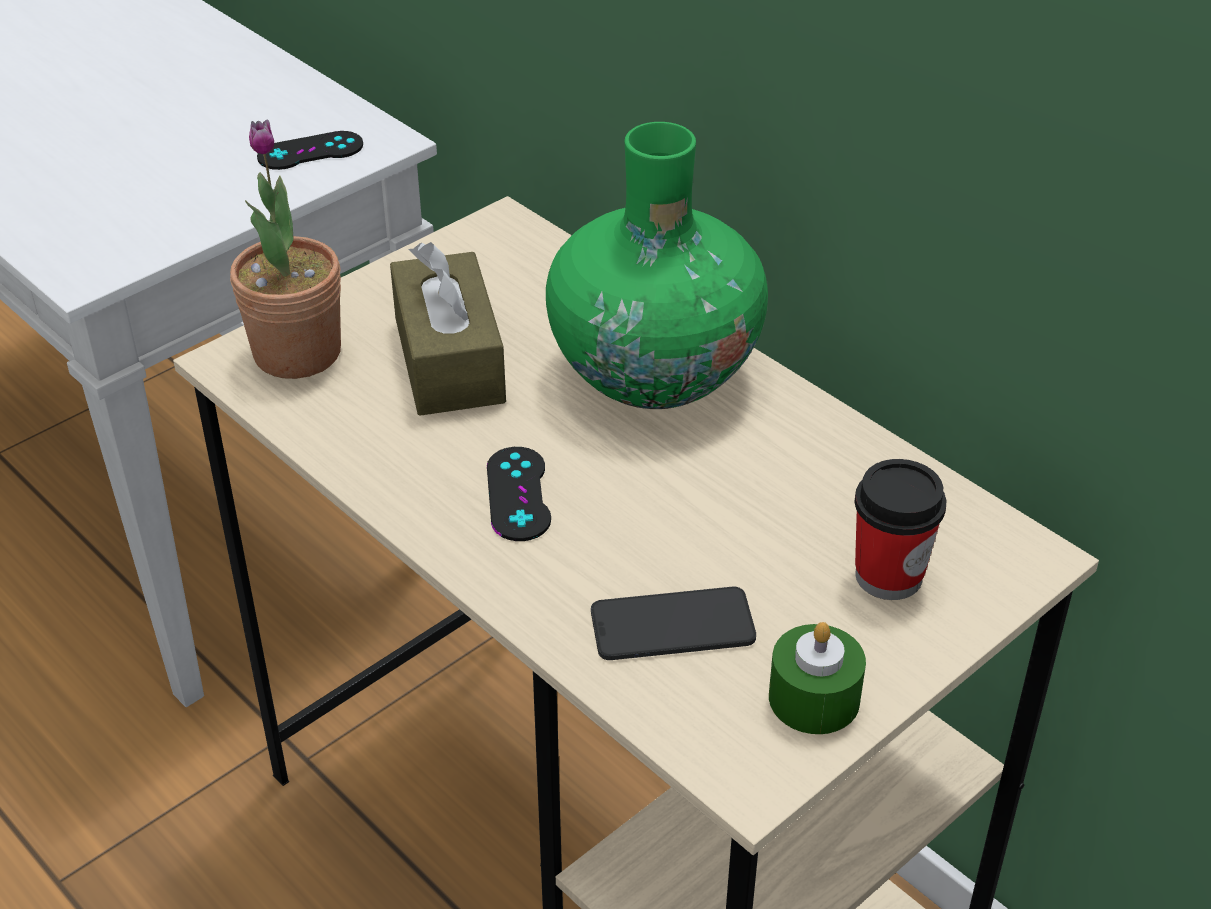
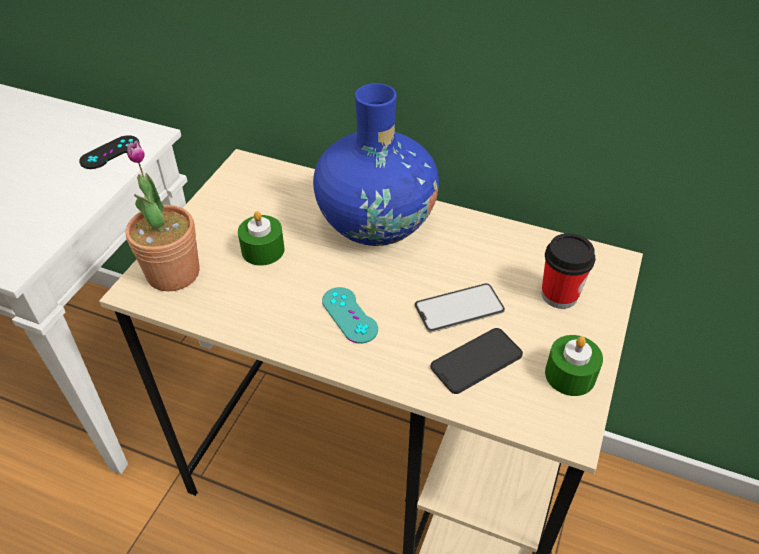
camera: 25 degrees left, 5 degrees up
(449, 360) = (263, 250): brown tissue box -> green candle
(518, 494) = (349, 315): black game controller -> turquoise game controller
(655, 372) = (376, 223): green vase -> blue vase
(701, 540) = (459, 308): none -> phone

